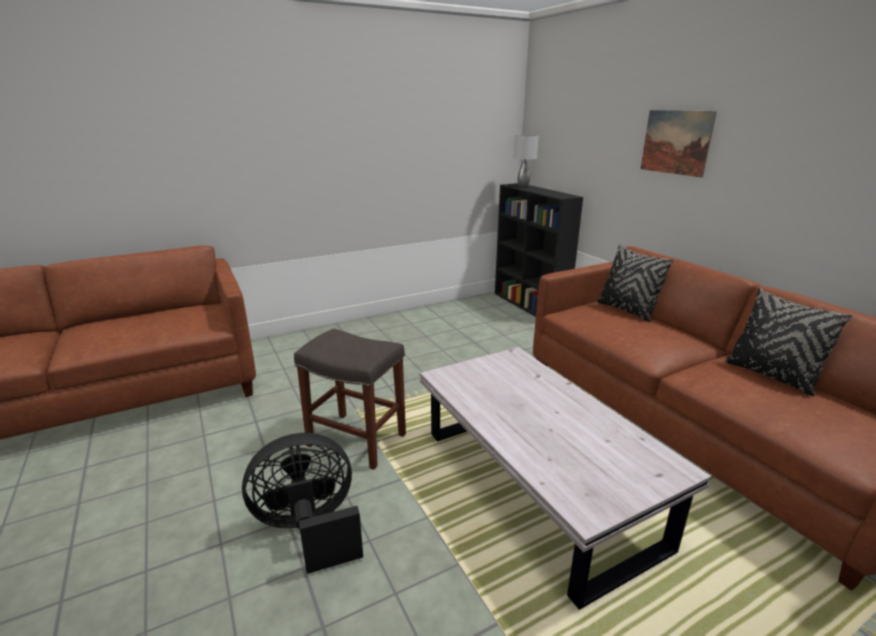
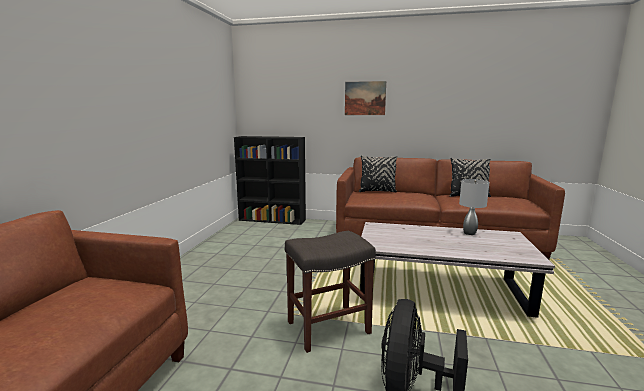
camera: 50 degrees left, 10 degrees down
(523, 186) = (252, 136): grey table lamp -> grey table lamp (469, 233)

